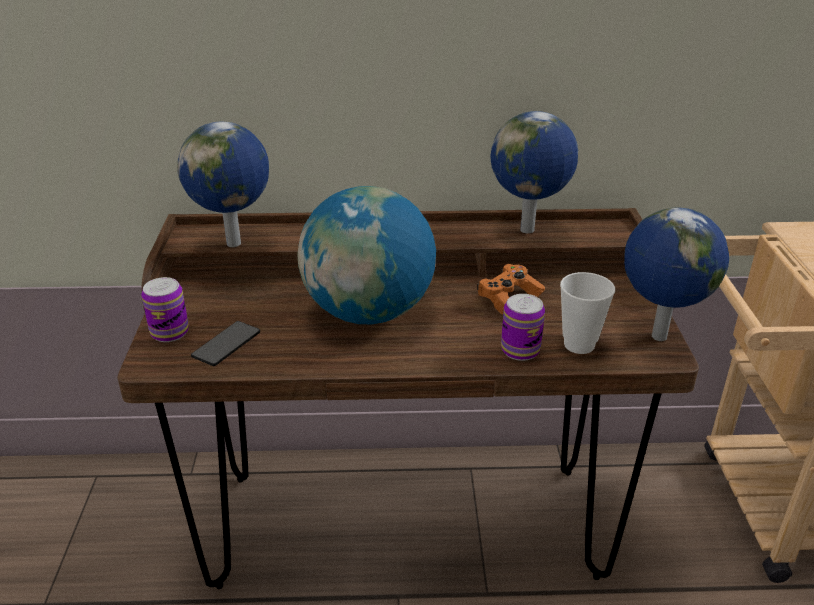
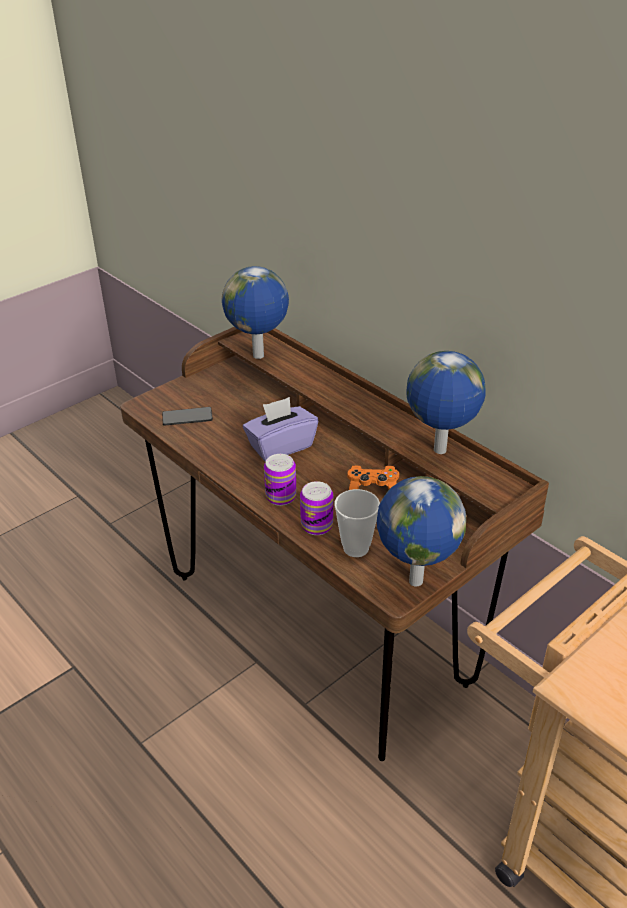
camera: 50 degrees right, 5 degrees up
(169, 332) = (175, 393): can -> can (281, 496)
(369, 313) = (280, 446): globe -> purple tissue box

